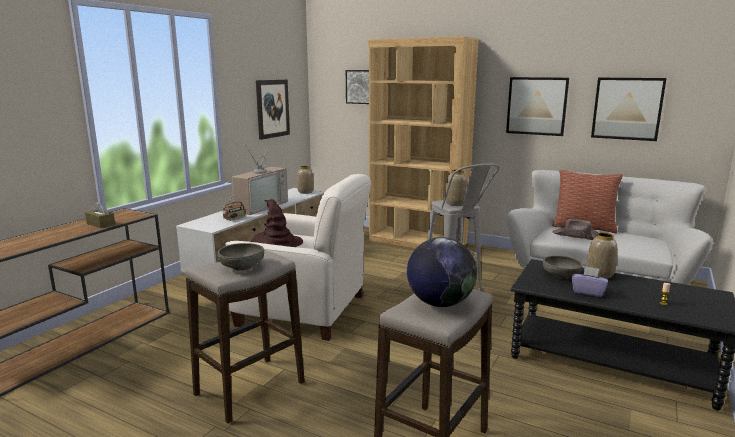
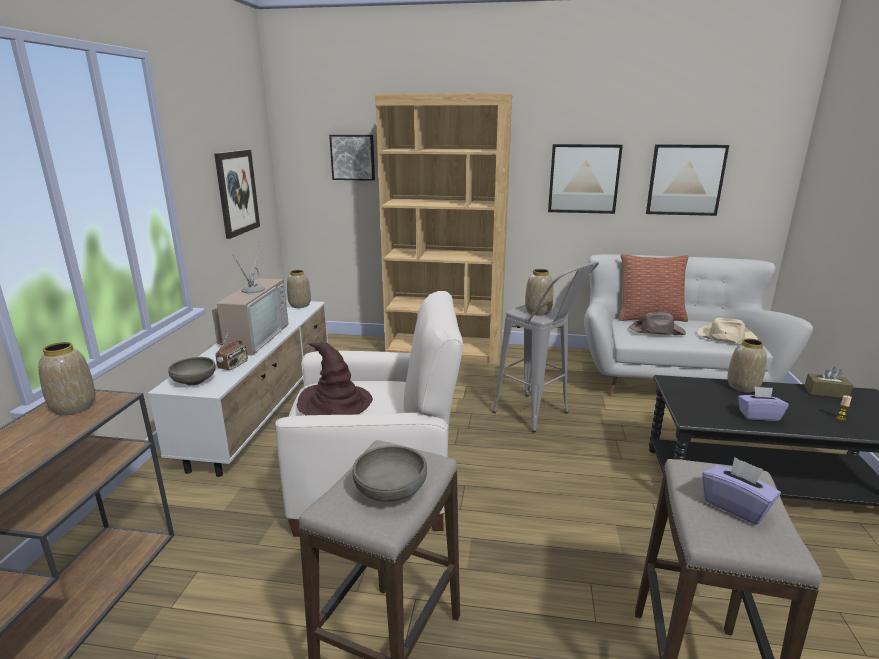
camera: 20 degrees left, 5 degrees up
(101, 224) = (52, 433): brown tissue box -> brown tissue box (826, 392)
(119, 216) = (74, 407): none -> vase
(439, 303) = (736, 506): globe -> purple tissue box
(560, 275) = (708, 395): grey bowl -> grey bowl (194, 381)
(637, 246) = (725, 337): none -> beige hat

